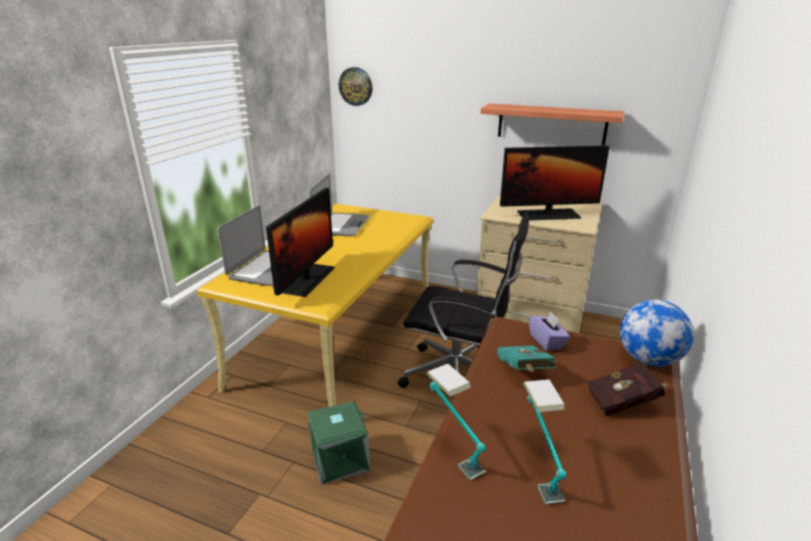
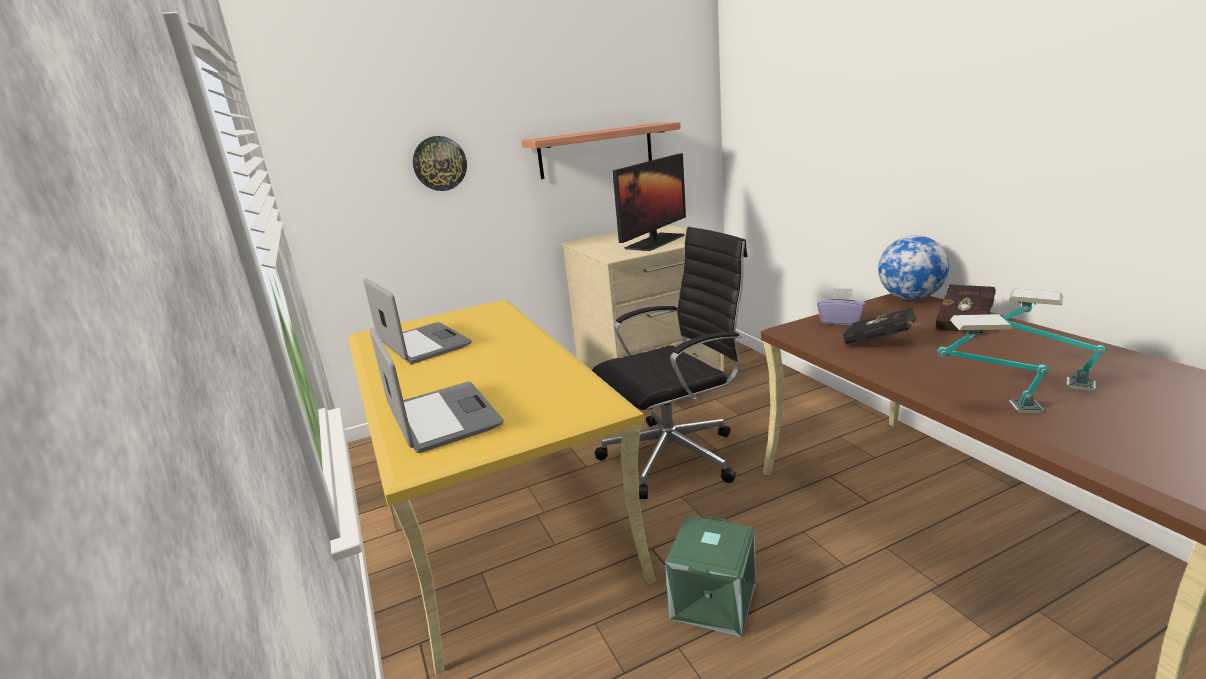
camera: 45 degrees left, 5 degrees down
(307, 279) = (527, 398): monitor -> none
(356, 86) = (317, 152): wall clock -> wall clock (439, 163)
(523, 372) = (881, 343): turquoise book -> black book

